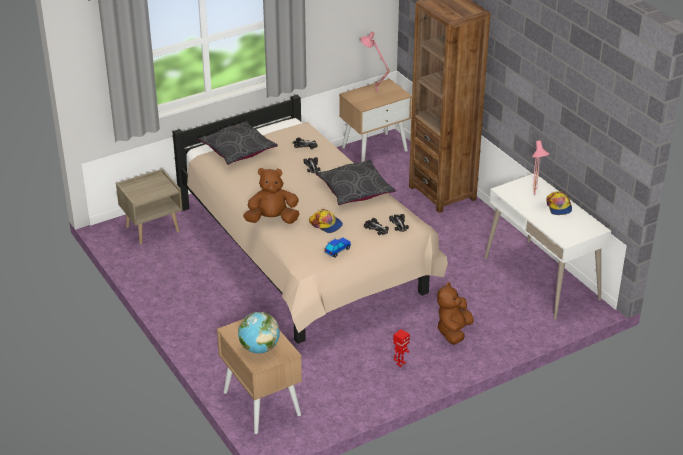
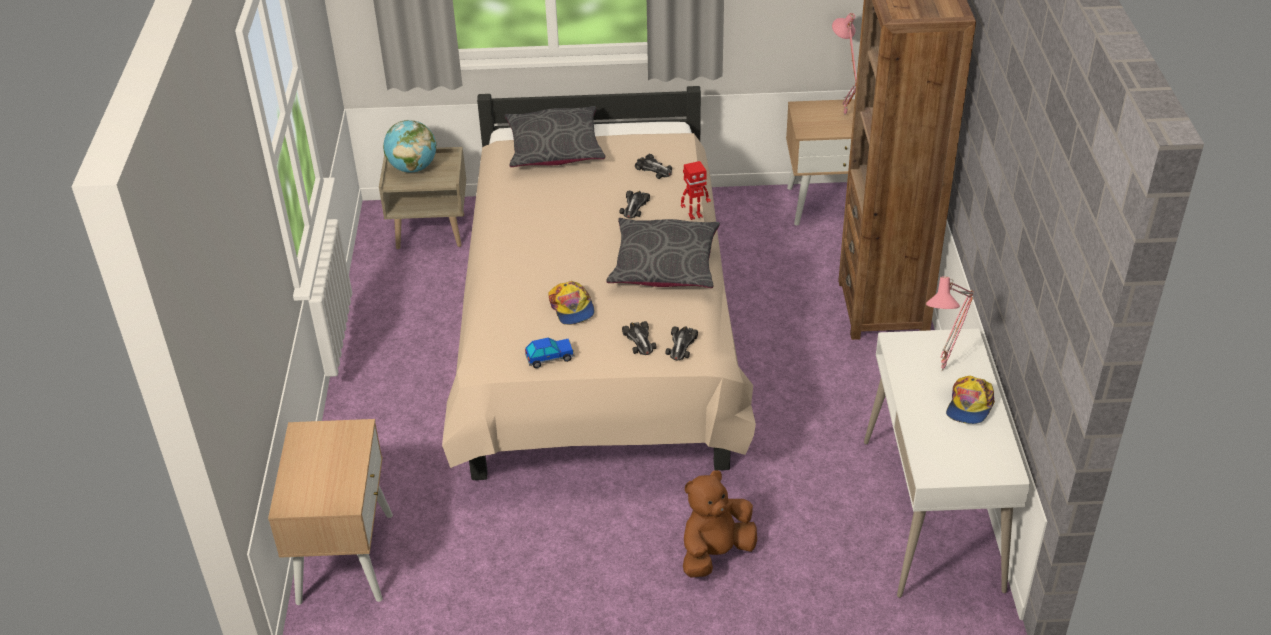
camera: 30 degrees right, 5 degrees up
(259, 348) = (314, 479): globe -> globe (413, 168)
(272, 220) = (503, 274): brown plush toy -> none
(400, 363) = (591, 575): toy robot -> toy robot (694, 215)

